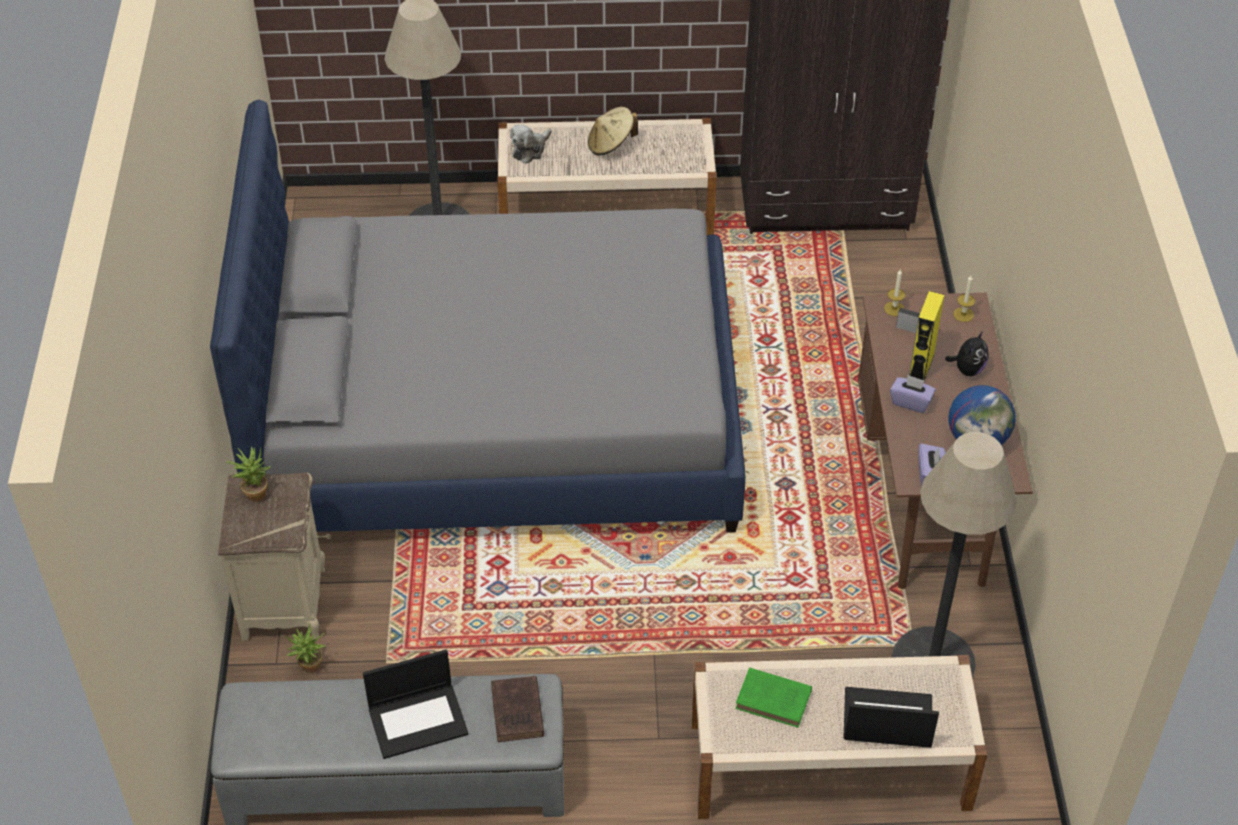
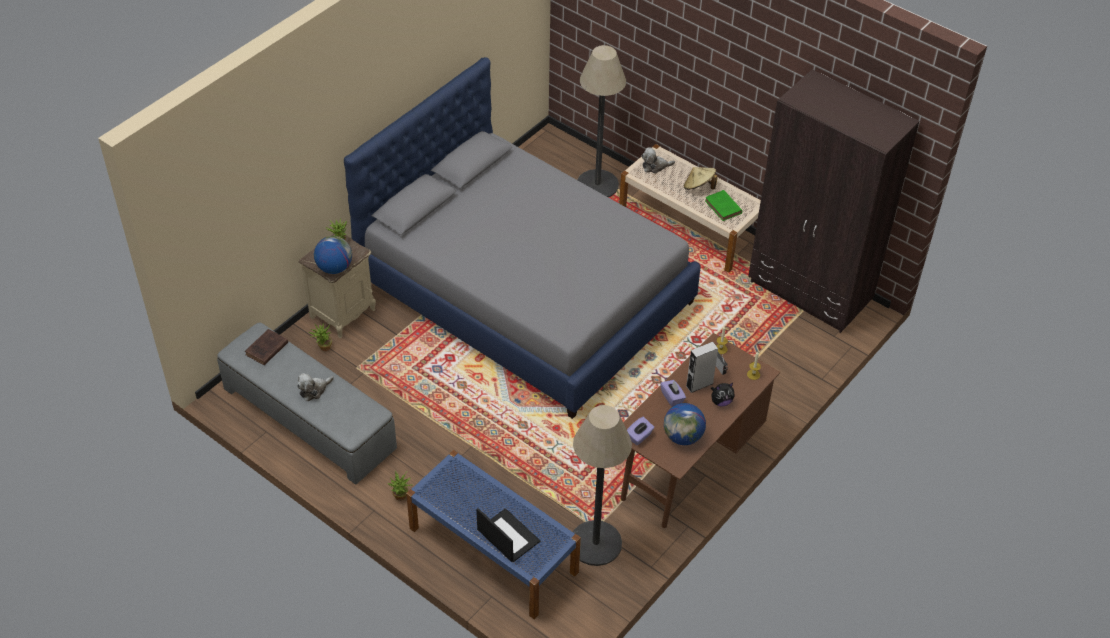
camera: 40 degrees right, 0 degrees up
(284, 528) = (334, 268): none -> globe
(418, 720) = (314, 390): laptop -> plush toy
(517, 713) = (356, 416): brown book -> brown book (266, 349)
(642, 788) = (401, 498): none -> potted plant
(775, 700) = (468, 491): green book -> green book (723, 208)
(829, 766) = (492, 551): beige bench -> blue bench
(921, 366) = (699, 384): yellow speaker -> grey speaker

